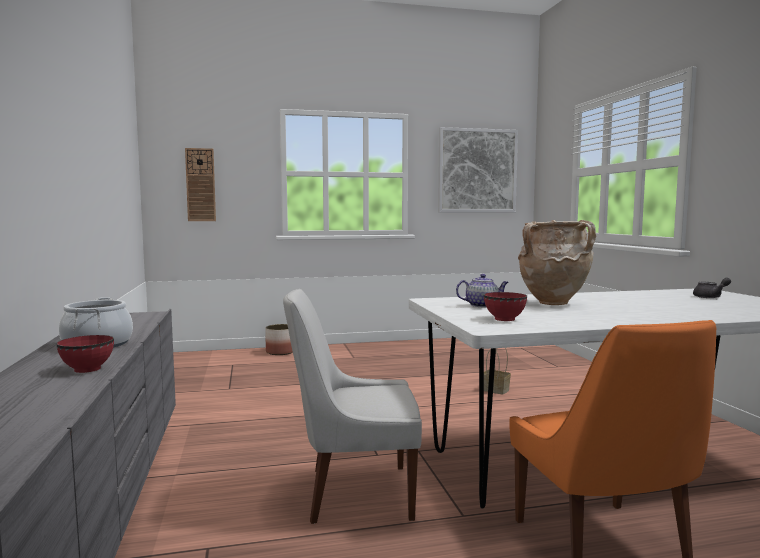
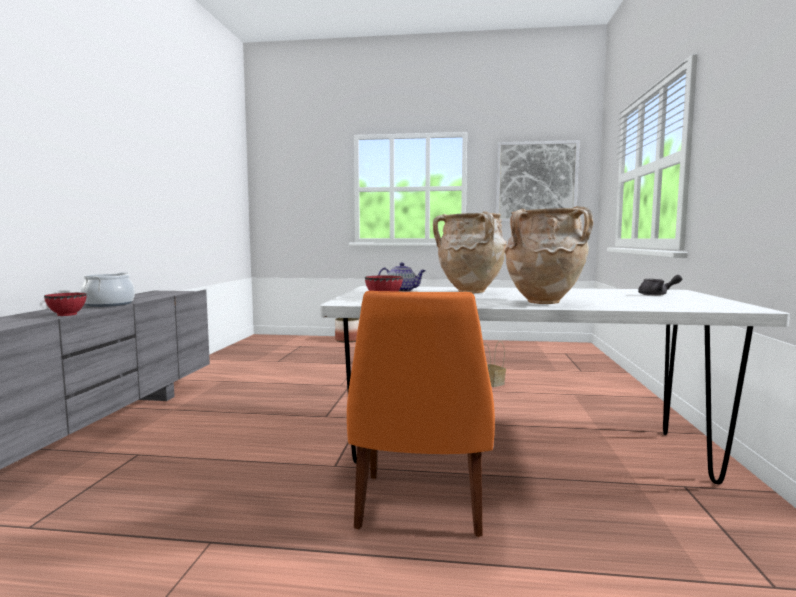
camera: 20 degrees right, 0 degrees up
(200, 185) = (291, 200): wall clock -> none
(354, 493) = (274, 438): white chair -> none
(665, 315) = (545, 303): none -> beige vase

